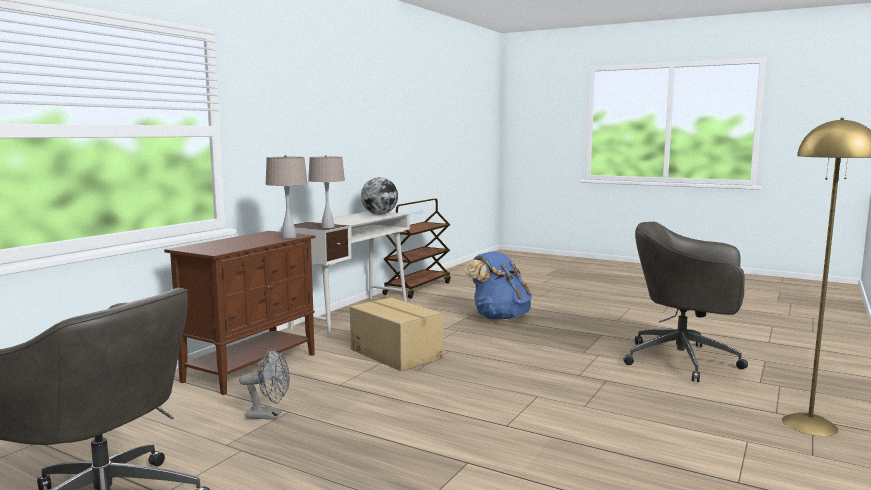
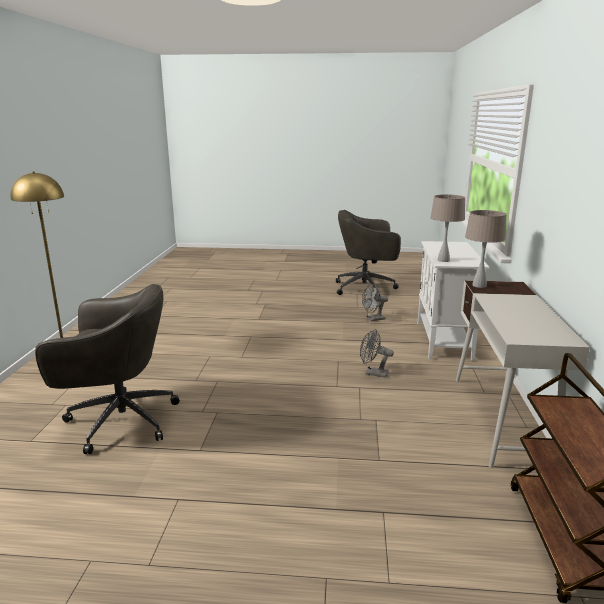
camera: 155 degrees right, 10 degrees up
(252, 367) = (444, 341): brown cabinet -> white cabinet
(379, 214) = (530, 330): globe -> none
(396, 353) = (373, 373): cardboard box -> grey fan
(499, 317) = (340, 462): blue backpack -> none

